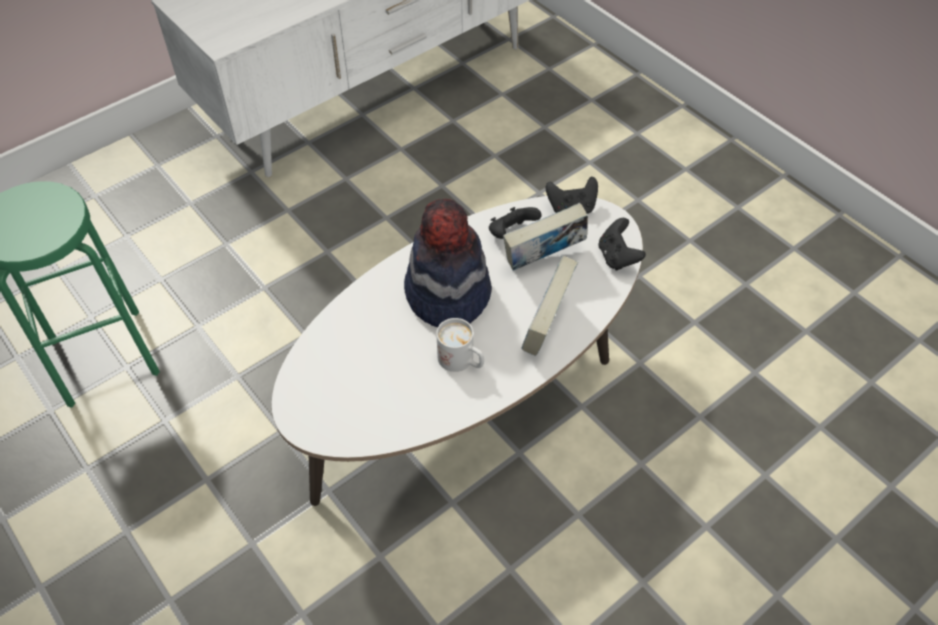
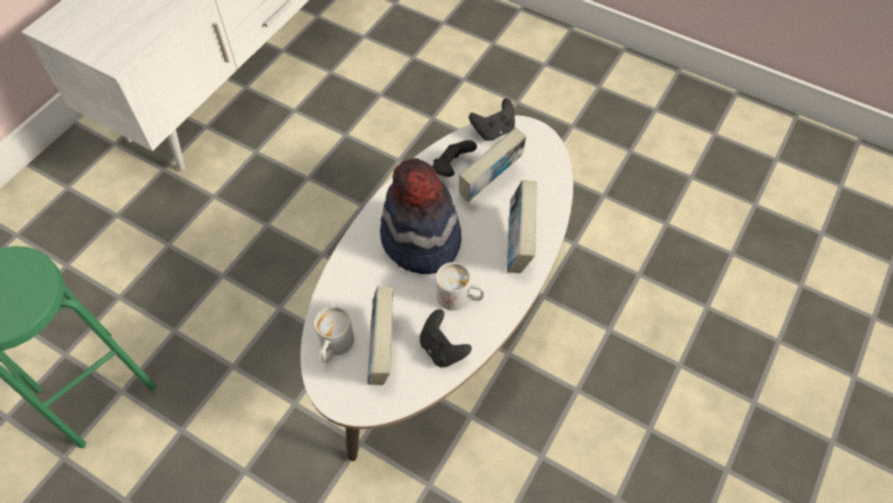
camera: 20 degrees left, 5 degrees up
(316, 369) = (334, 347): none -> white mug
(361, 388) = (382, 351): none -> book
(617, 257) = (550, 163): black game controller -> black game controller (442, 349)

